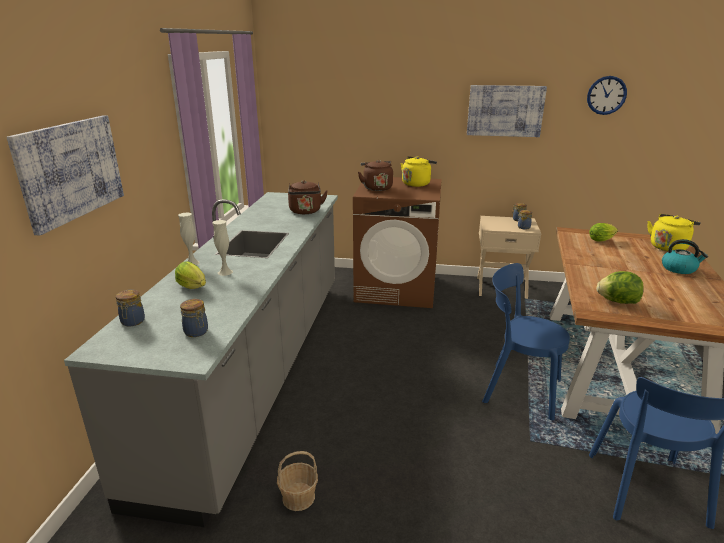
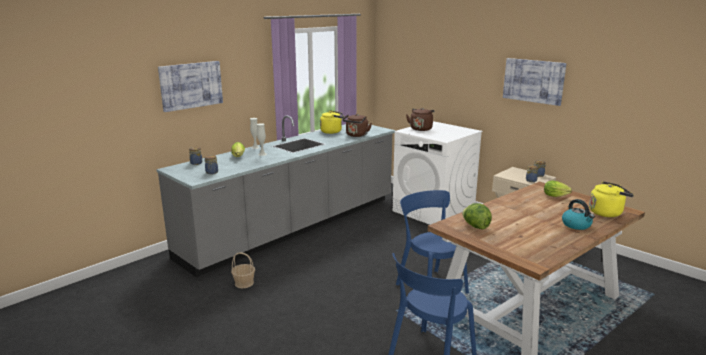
camera: 35 degrees right, 5 degrees down
(397, 289) = (434, 211): brown washing machine -> white washing machine
(417, 184) = (455, 131): yellow kettle -> yellow kettle (332, 131)
(606, 95) = (619, 75): wall clock -> none

